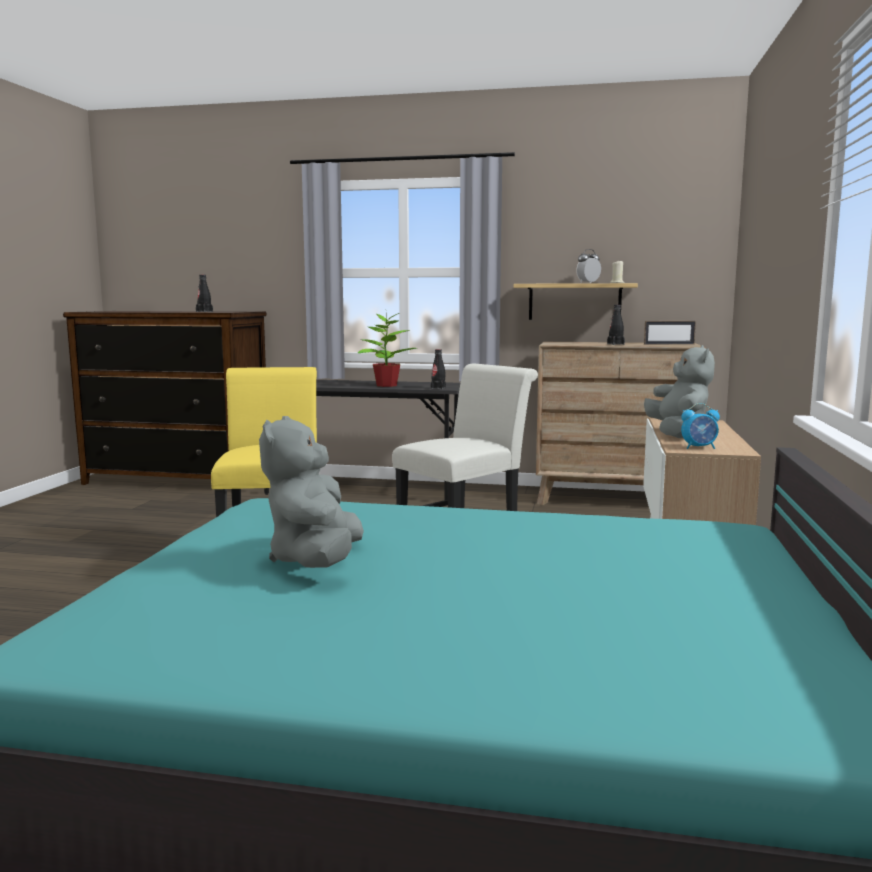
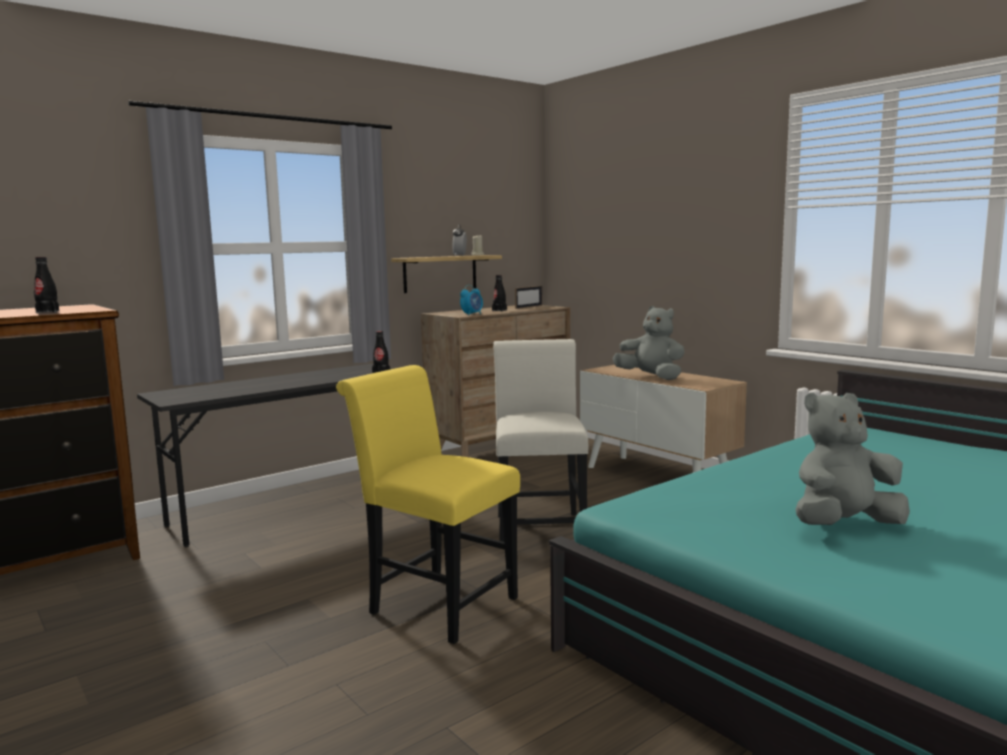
camera: 50 degrees left, 0 degrees up
(316, 561) = (844, 525): grey plush toy -> grey plush toy turned 120 degrees clockwise
(385, 385) = (316, 379): potted plant -> none
(699, 448) = (705, 384): alarm clock -> alarm clock (472, 314)

